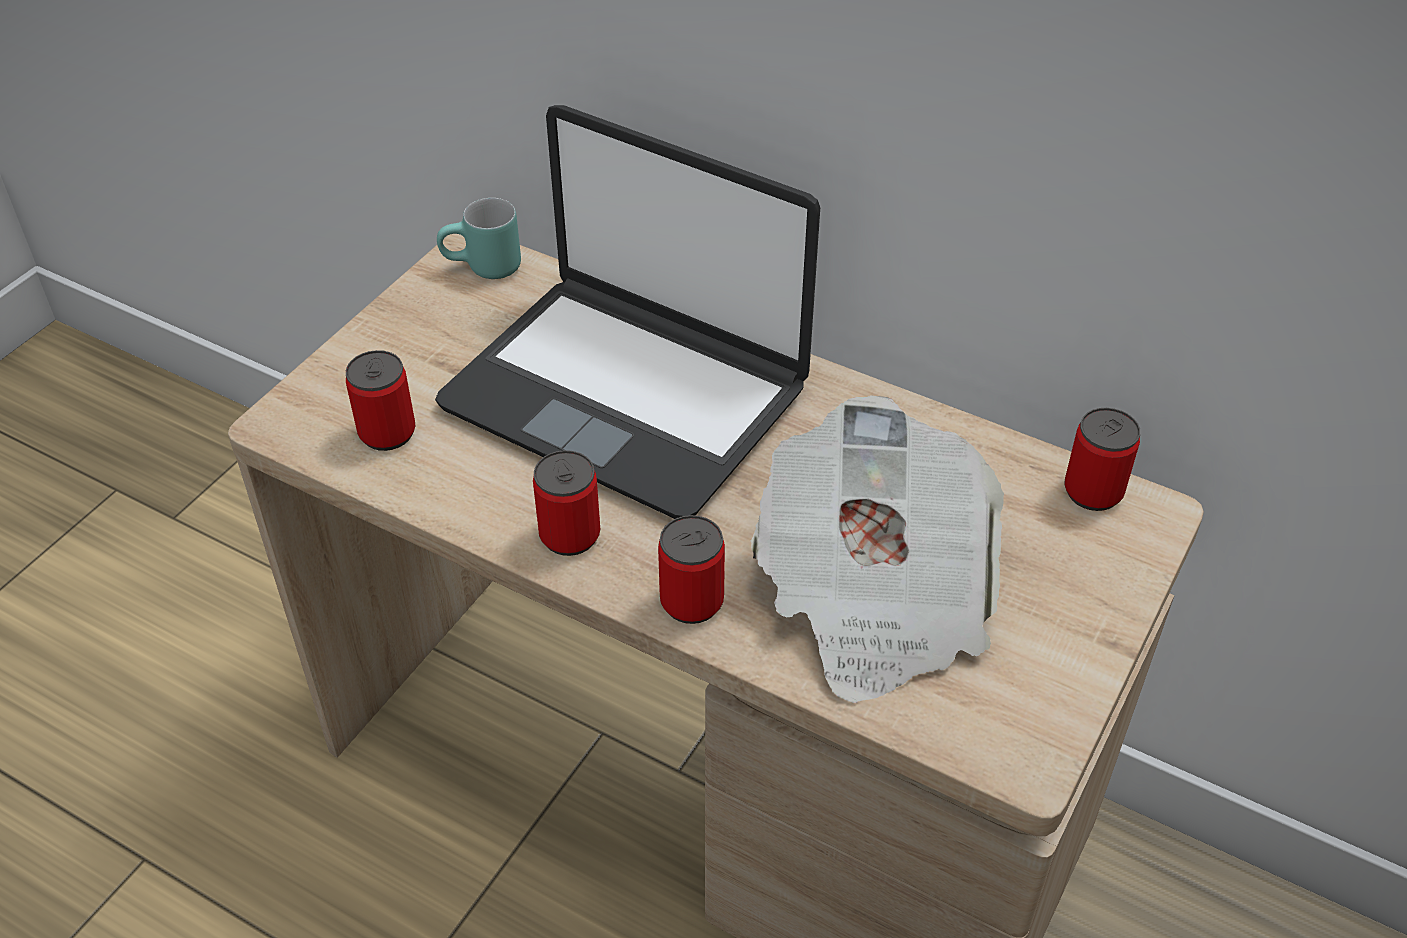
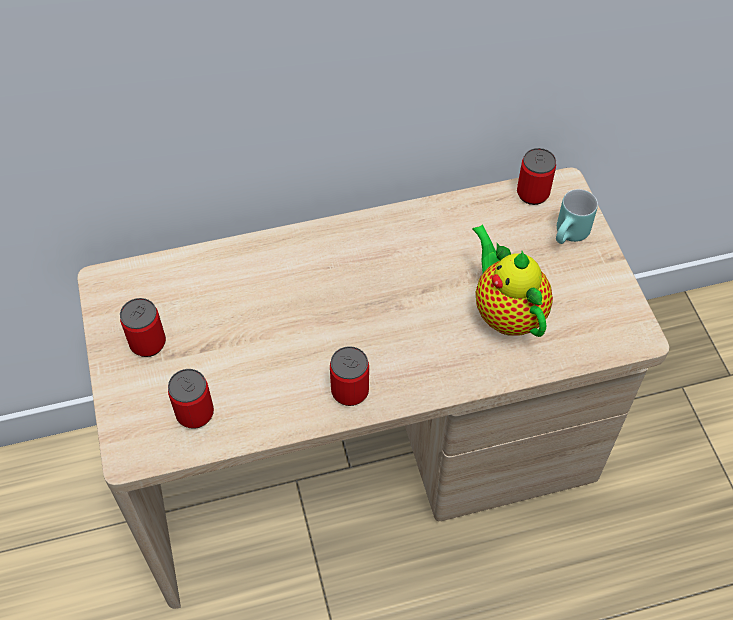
camera: 45 degrees left, 10 degrees up
(483, 270) = (125, 287): turquoise mug -> turquoise mug (570, 237)
(627, 395) = (287, 300): laptop -> none
(691, 601) = (439, 377): can -> can (148, 343)
(873, 596) = (506, 312): newspaper -> teapot

